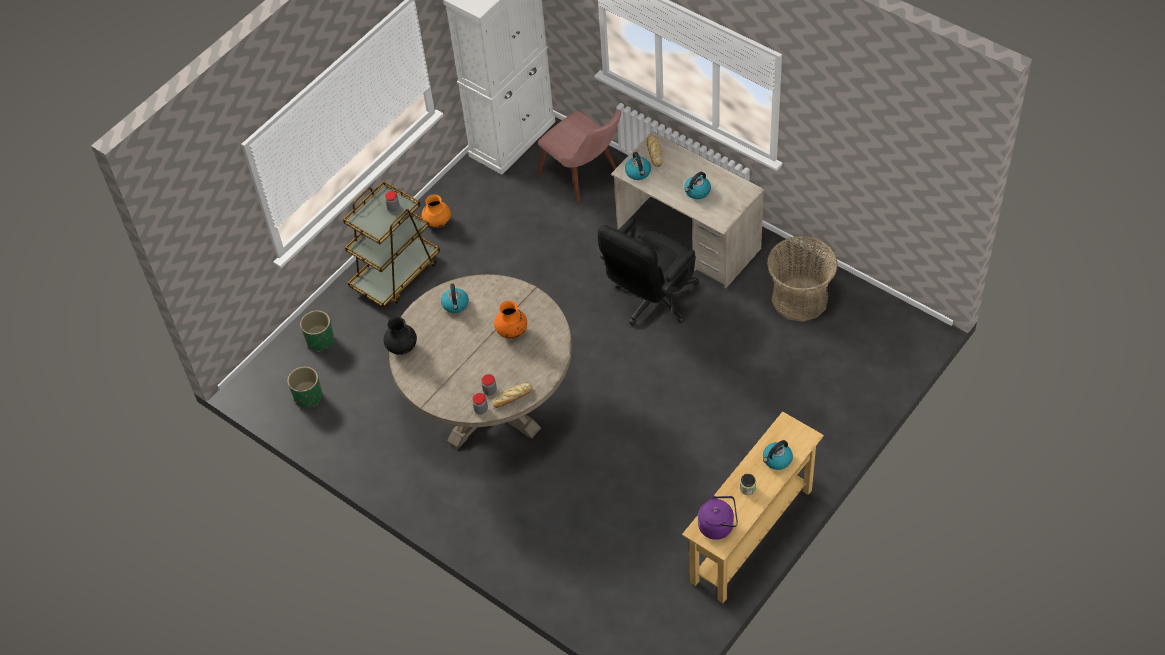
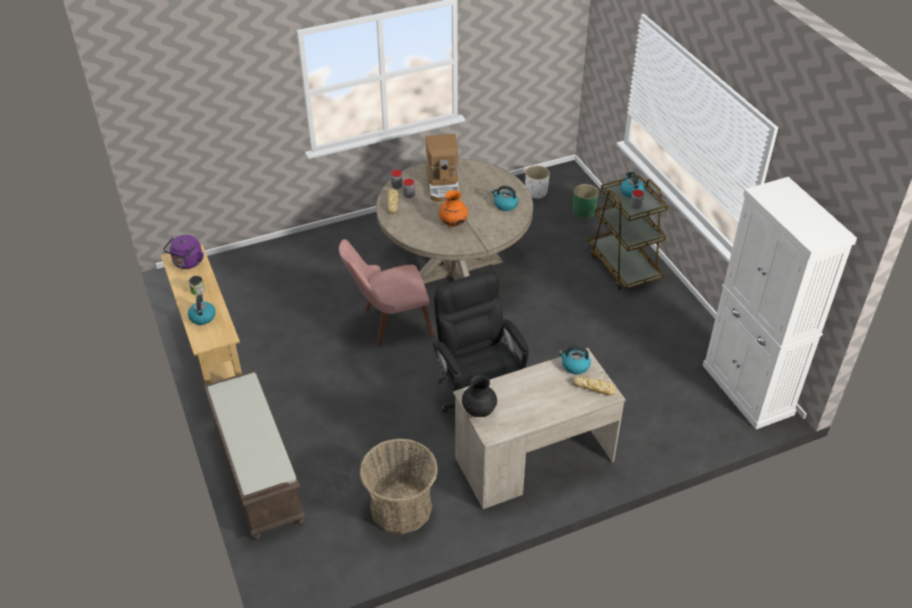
camera: 115 degrees right, 10 degrees down
(308, 397) = (536, 192): green planter -> white planter
(402, 348) = (486, 169): black vase -> black vase (479, 411)
(438, 223) = (666, 306): orange vase -> none
(453, 370) = (444, 185): none -> coffee machine
(585, 177) = (664, 420): pink chair -> pink chair (389, 324)
(697, 192) = (519, 396): kettle -> kettle (631, 192)
(844, 414) = (257, 472): none -> brown bench

